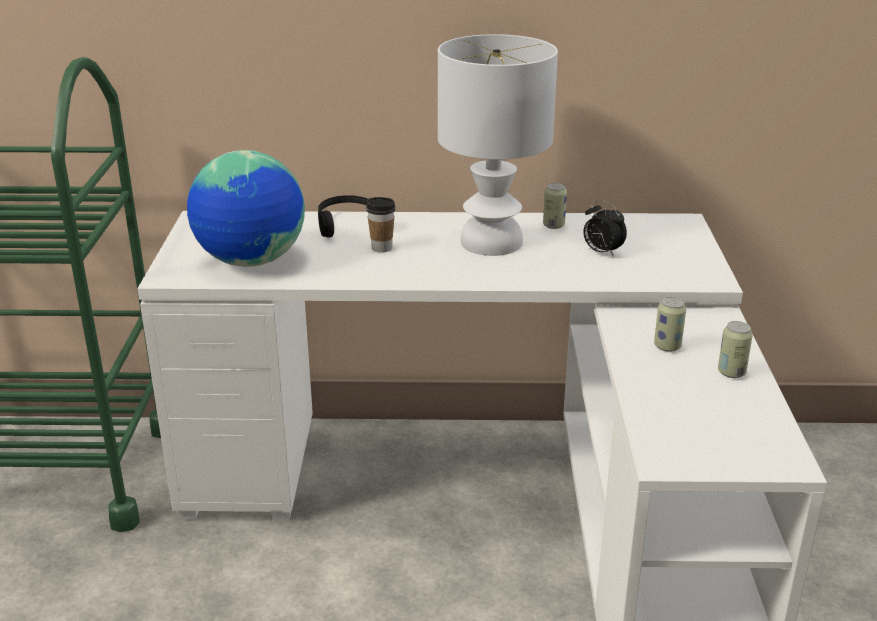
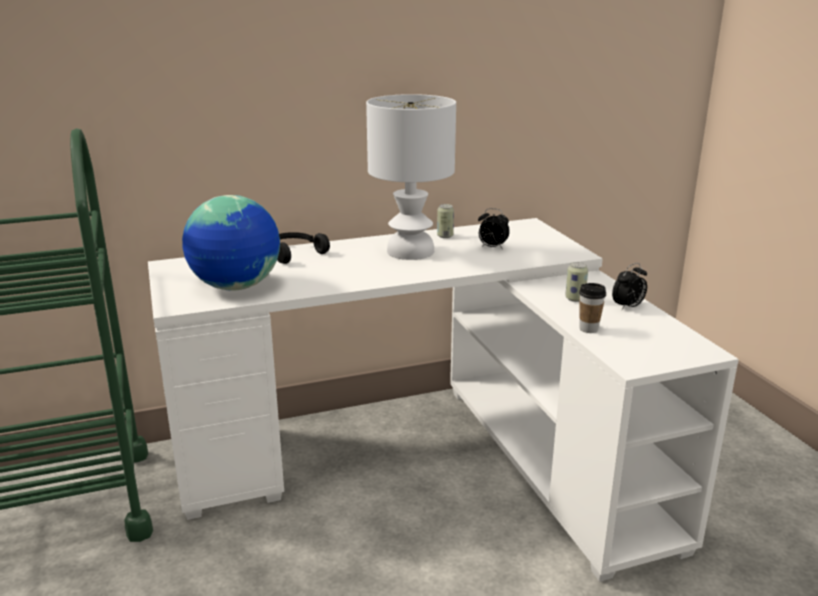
camera: 20 degrees left, 5 degrees down
(381, 248) = (332, 265): cup -> cup (588, 329)
(731, 372) = (628, 307): can -> alarm clock

